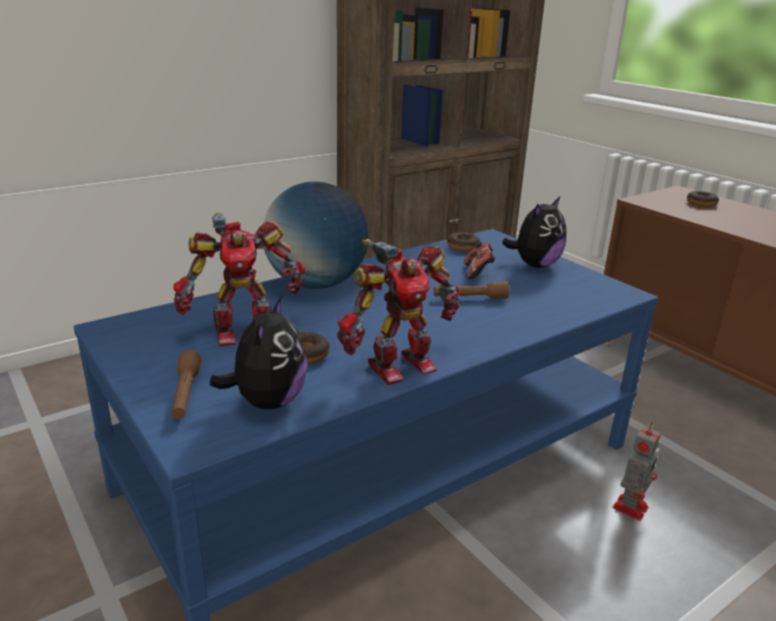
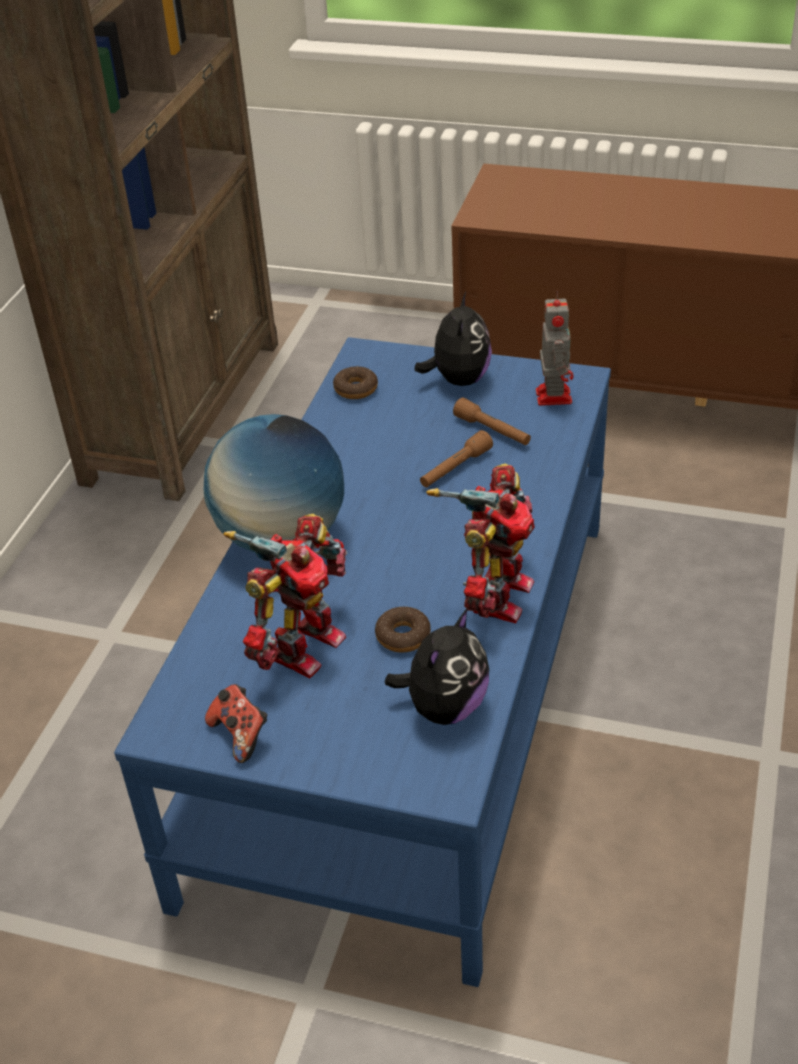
camera: 35 degrees left, 15 degrees up
(185, 394) = (365, 748): brown flashlight -> brown flashlight (492, 431)
(267, 402) = (444, 707): plush toy -> plush toy turned 60 degrees clockwise
(478, 272) = (419, 424): game controller -> game controller (240, 735)
(631, 506) = (656, 593): toy robot -> toy robot (553, 395)
(701, 203) = (539, 193): donut -> none

